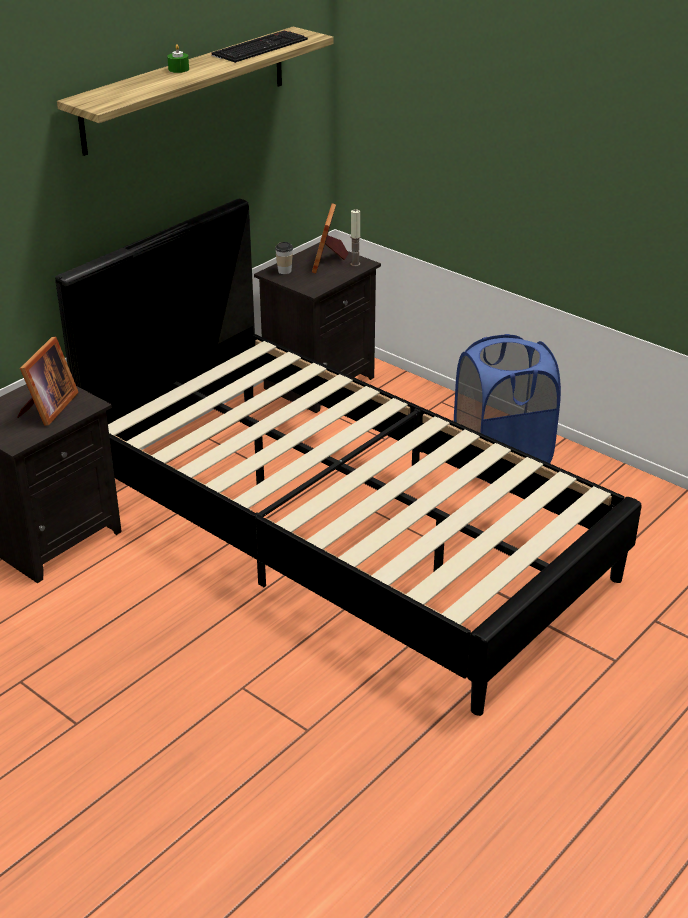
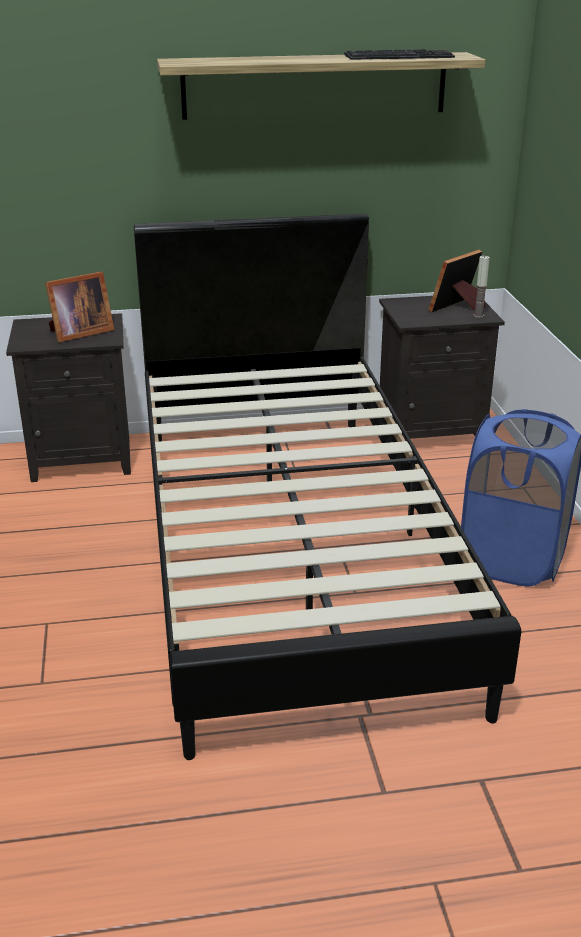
camera: 40 degrees right, 5 degrees down
(178, 69) = (294, 57): green candle -> none
(284, 271) = (407, 303): cup -> none

